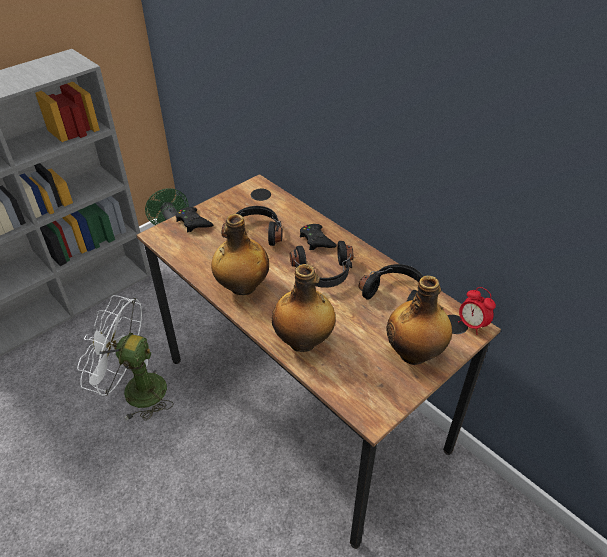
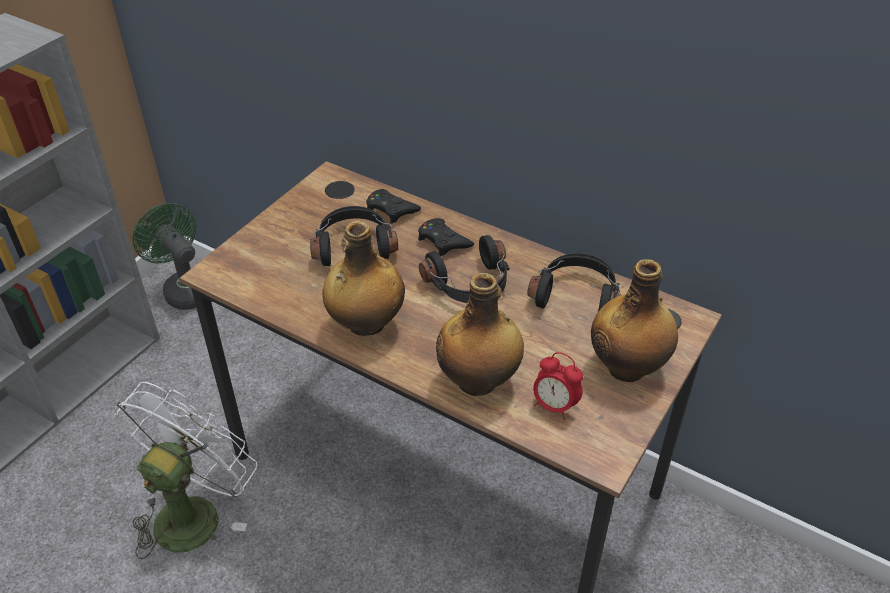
camera: 15 degrees left, 0 degrees up
(135, 390) = (194, 511): white fan -> white fan turned 120 degrees clockwise
(193, 222) = (258, 246): black game controller -> black game controller (391, 210)
(471, 325) = (685, 316): alarm clock -> alarm clock (554, 406)

